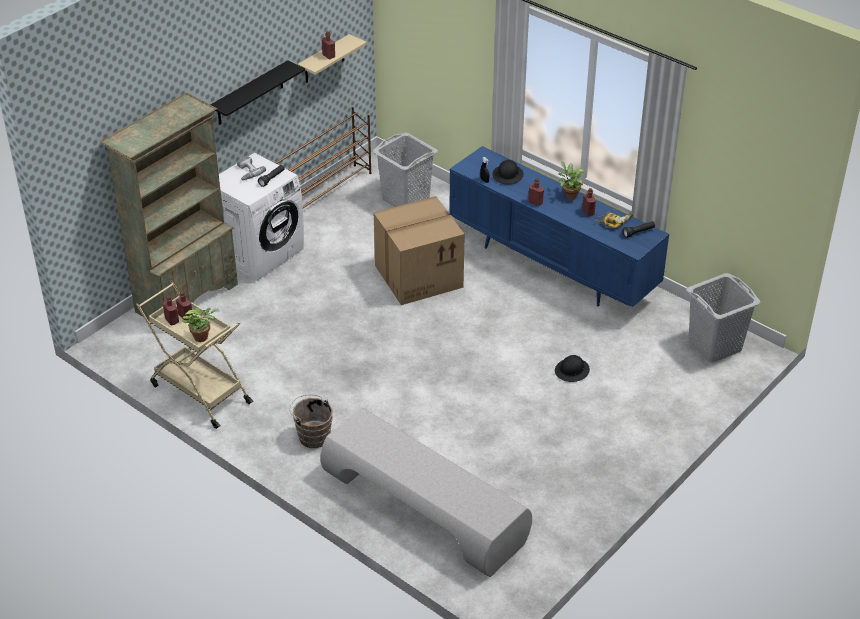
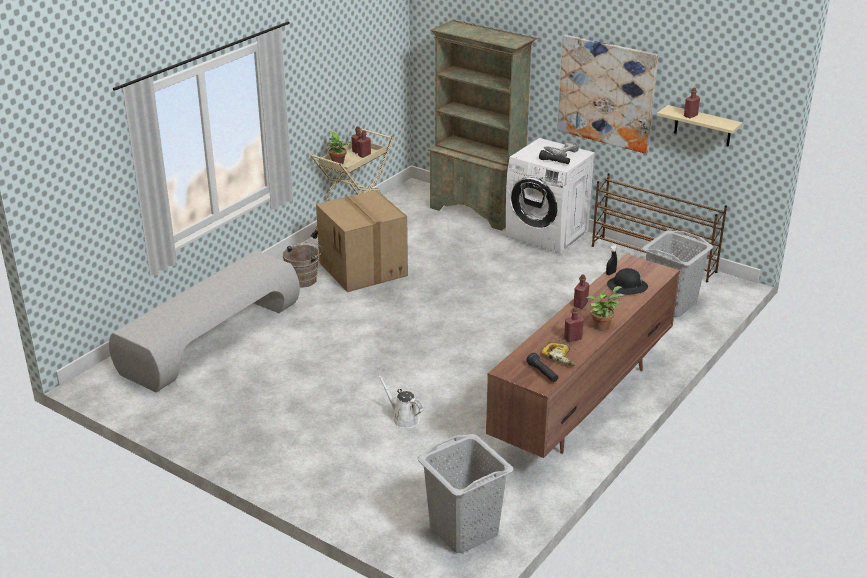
camera: 85 degrees right, 10 degrees down
(250, 94) = (606, 93): black shelf -> picture
(419, 275) = (541, 319): cardboard box -> cardboard box (364, 269)
(553, 267) = (584, 403): blue cabinet -> brown cabinet
(572, 371) = (403, 418): black hard hat -> white watering can

